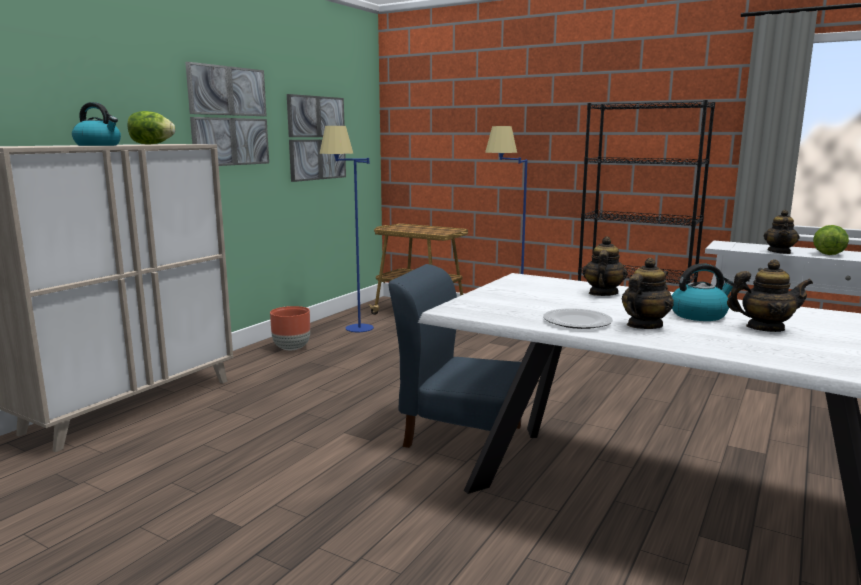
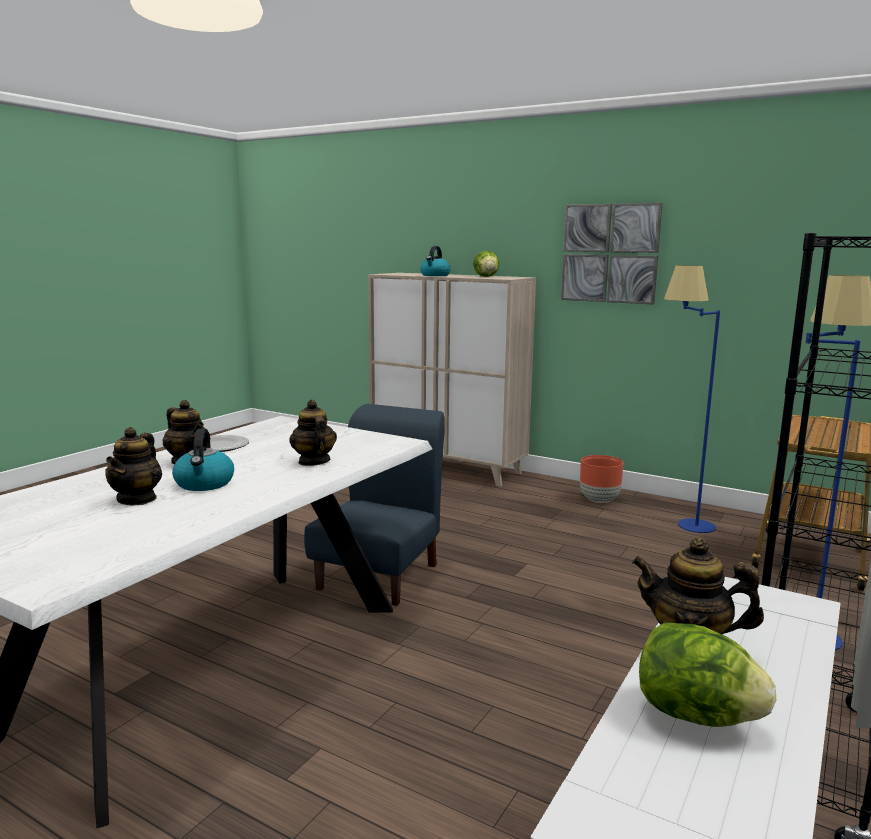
camera: 90 degrees right, 0 degrees up
(316, 138) = (749, 280): picture -> none
(602, 293) = (313, 461): teapot -> teapot turned 135 degrees counterclockwise

